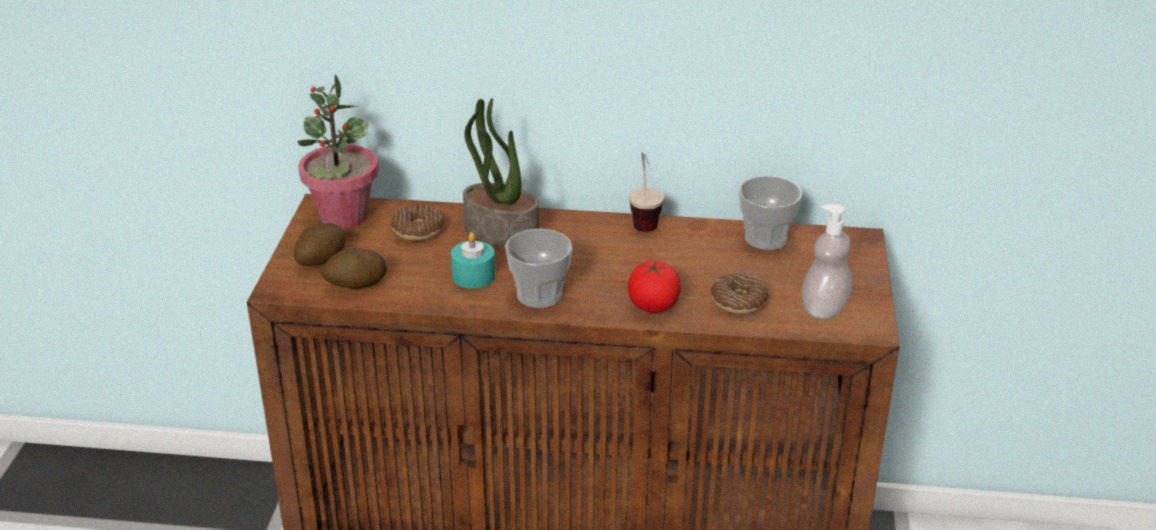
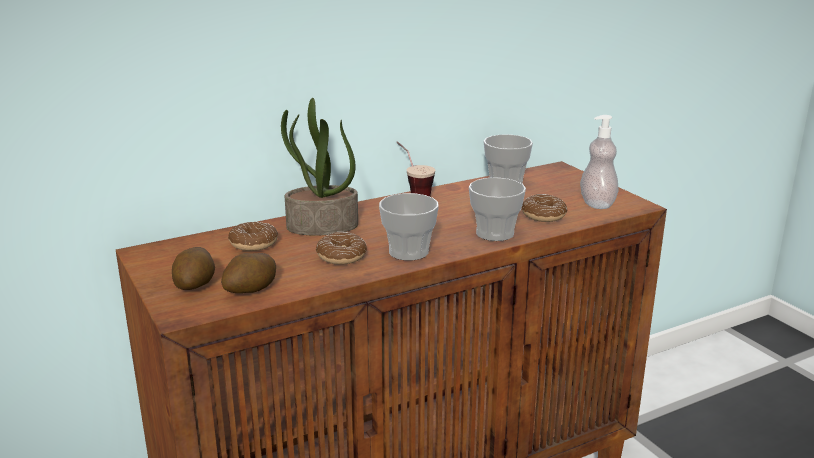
camera: 35 degrees left, 10 degrees down
(343, 217) = (174, 253): potted plant -> none
(473, 276) = (341, 256): turquoise candle -> donut
(653, 305) = (495, 233): tomato -> cup

